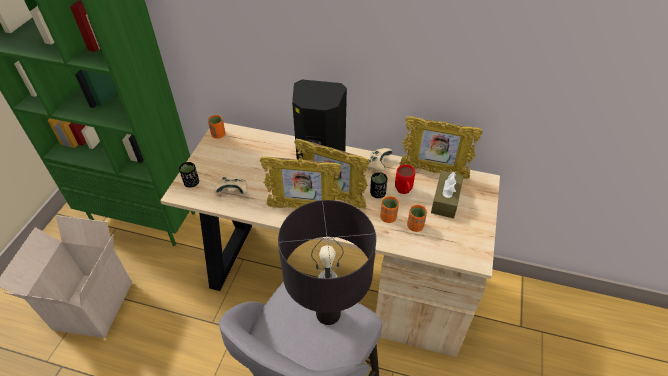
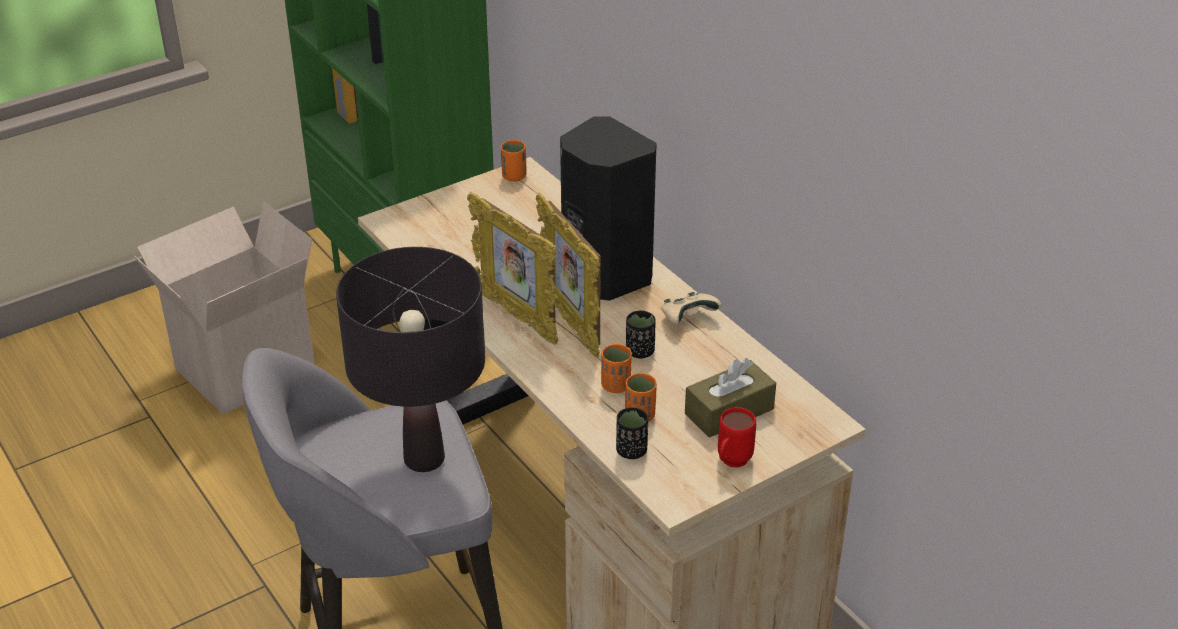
camera: 40 degrees right, 10 degrees down
(191, 183) = (415, 216): black cup -> black cup (631, 451)
(233, 192) = (453, 252): beige game controller -> none
(403, 192) = (680, 370): red mug -> red mug (731, 463)
(433, 172) = (762, 369): picture frame -> none

